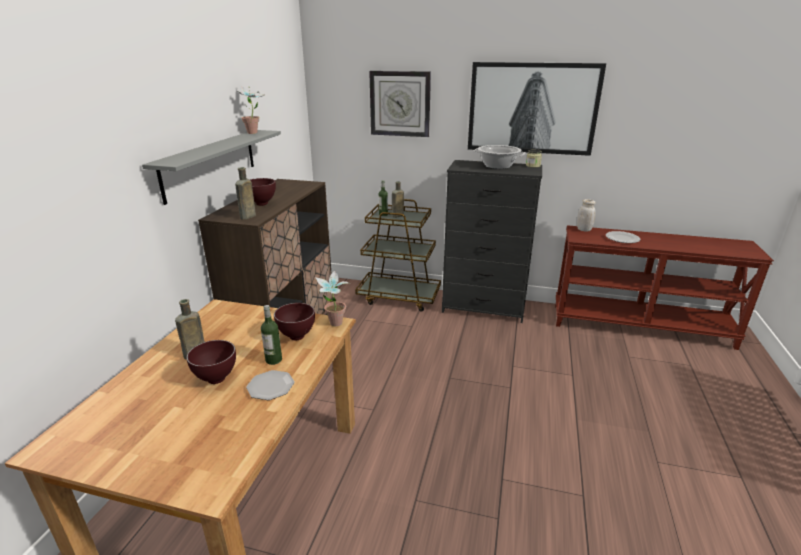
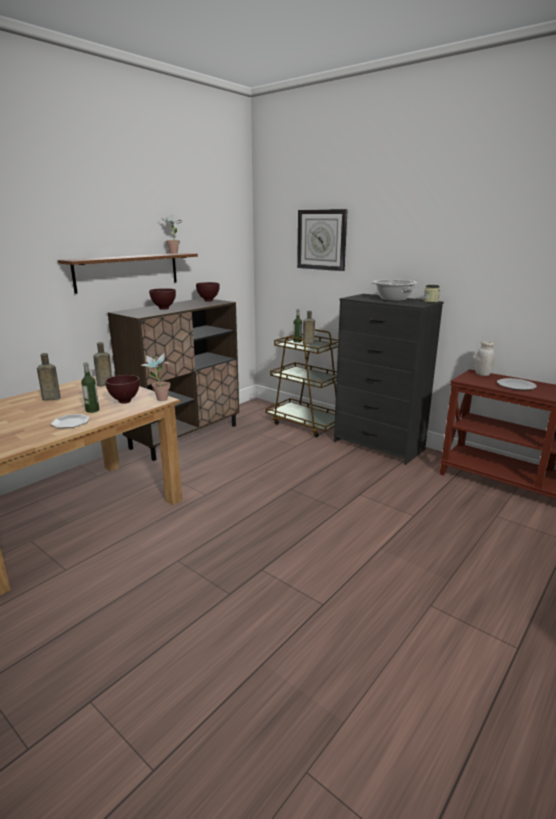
camera: 25 degrees right, 5 degrees down
(210, 164) = (128, 271): grey shelf -> brown shelf
(216, 380) = (45, 413): brown bowl -> brown bowl (208, 301)
(247, 217) = (140, 314): brown bottle -> brown bottle (104, 384)
(532, 108) = (436, 243): picture -> none

